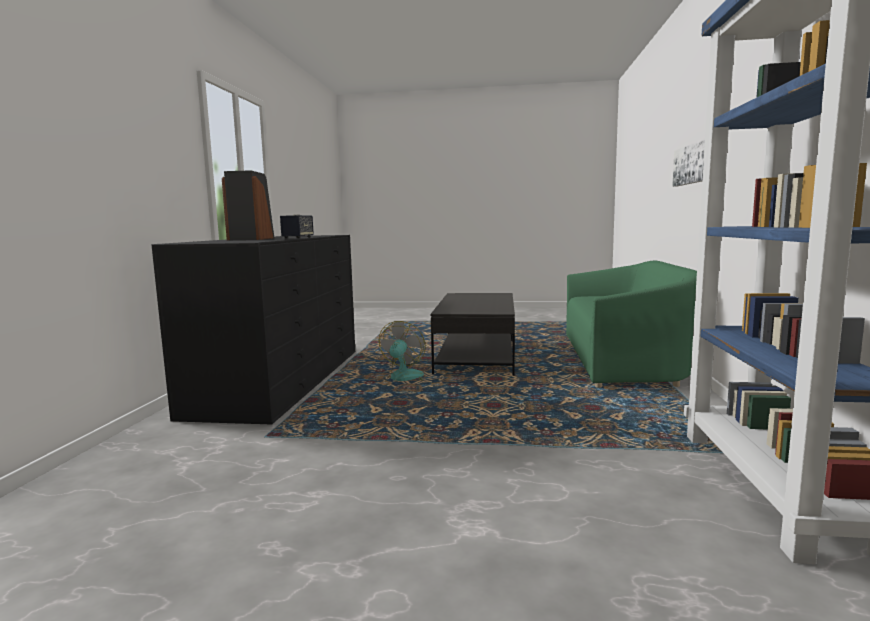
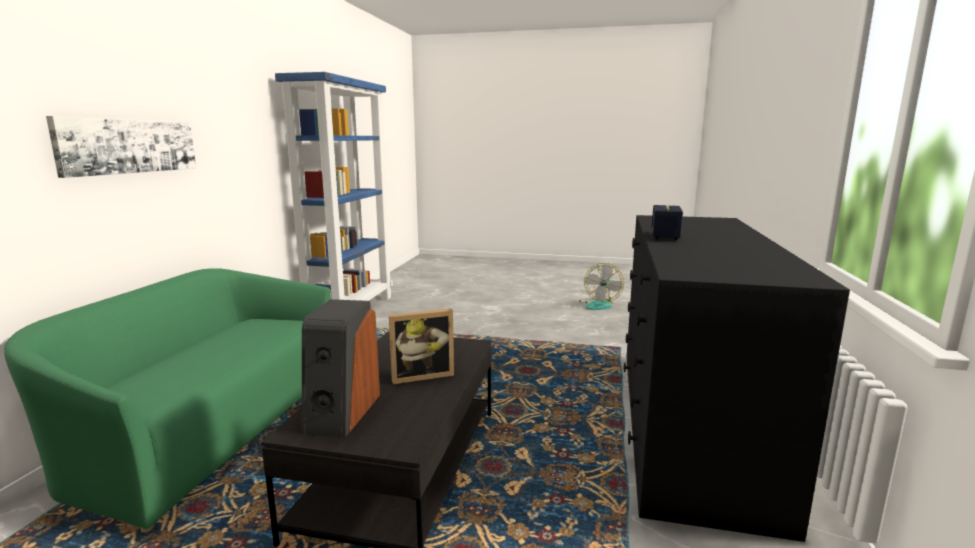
camera: 175 degrees left, 5 degrees up
(252, 239) = (705, 231): speaker -> speaker (341, 412)
(404, 380) = (526, 408): fan -> fan (599, 305)
(465, 303) = (421, 375): none -> picture frame

